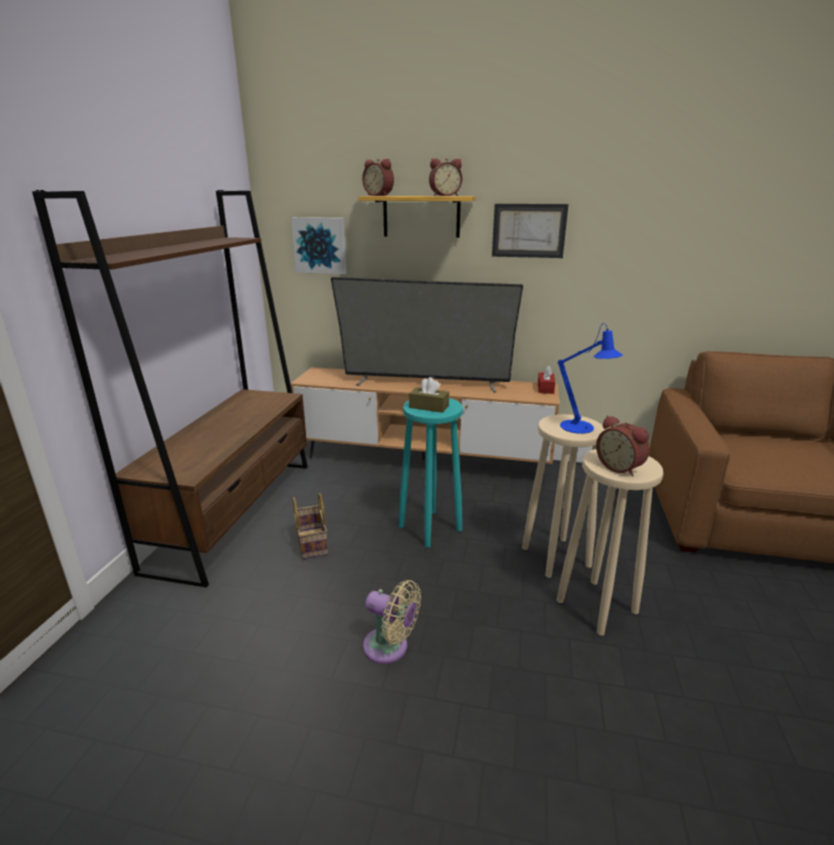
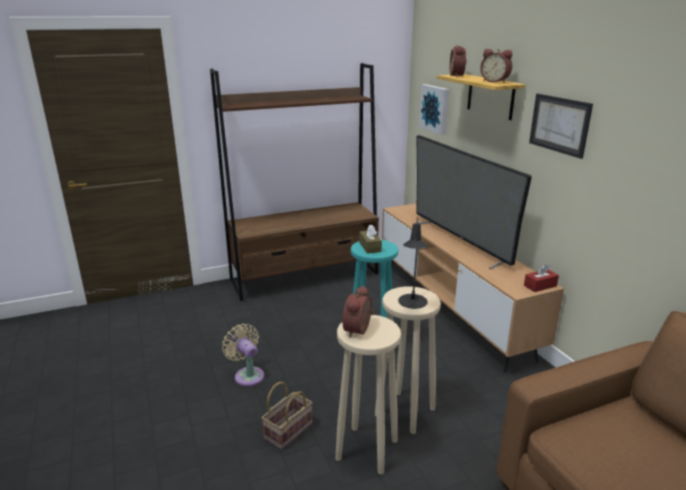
camera: 55 degrees right, 0 degrees up
(310, 542) = (306, 311): basket -> basket (288, 430)
(390, 648) = (247, 375): beige fan -> beige fan turned 150 degrees clockwise
(581, 428) = (412, 303): blue table lamp -> black table lamp

